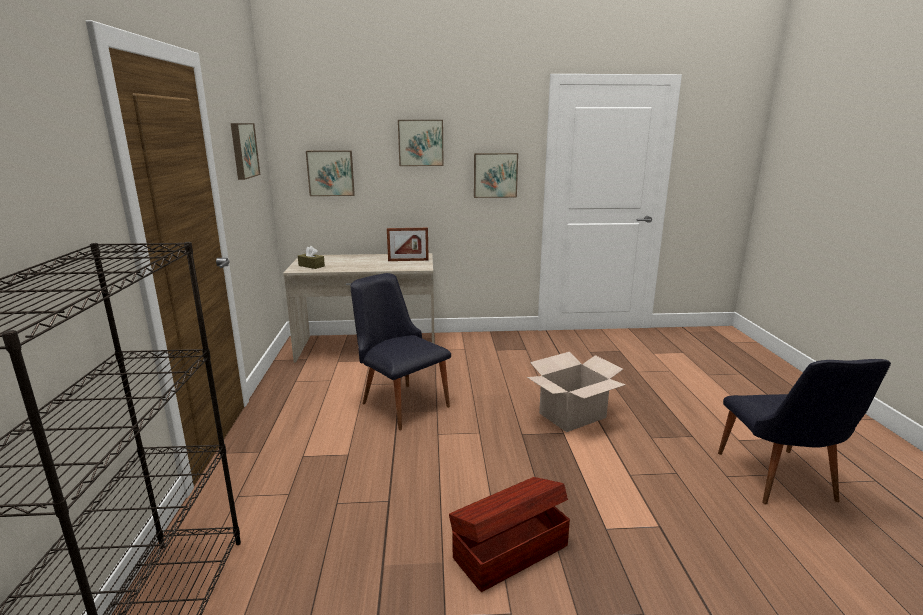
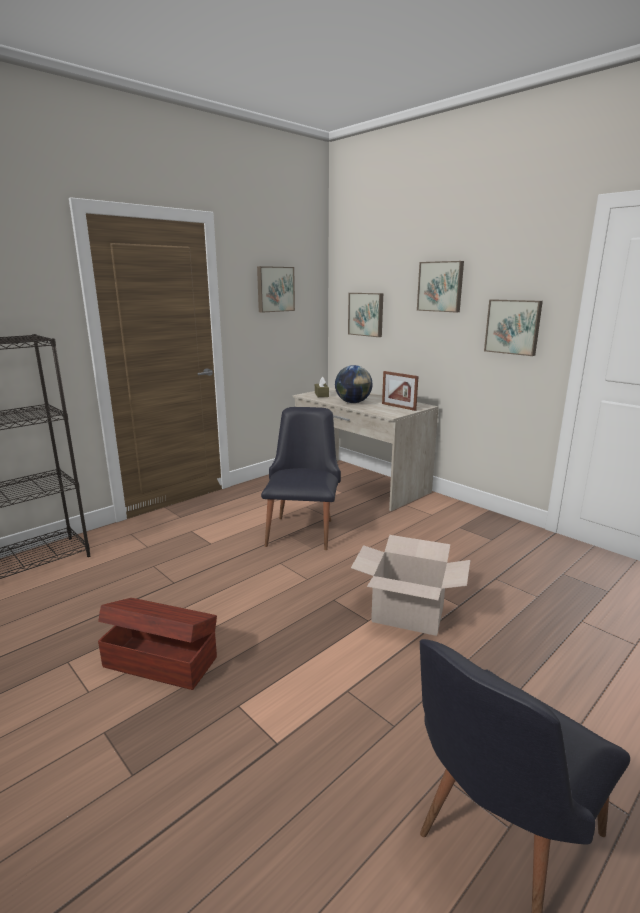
camera: 50 degrees right, 0 degrees up
(362, 265) = (353, 402): none -> globe

